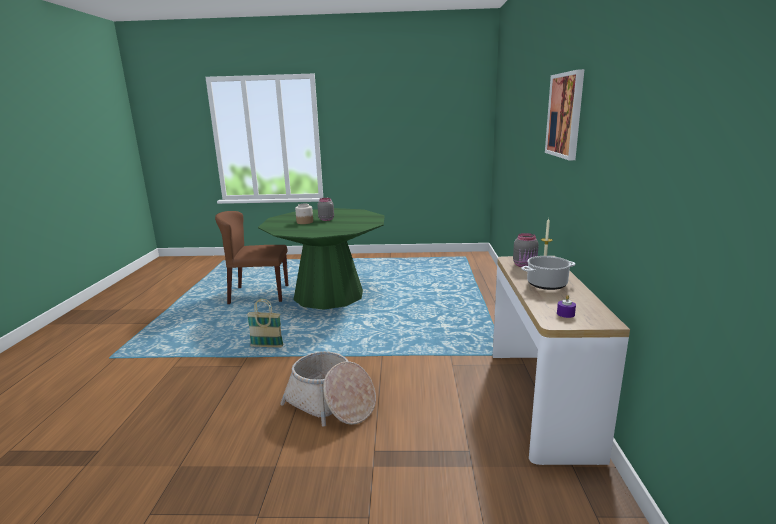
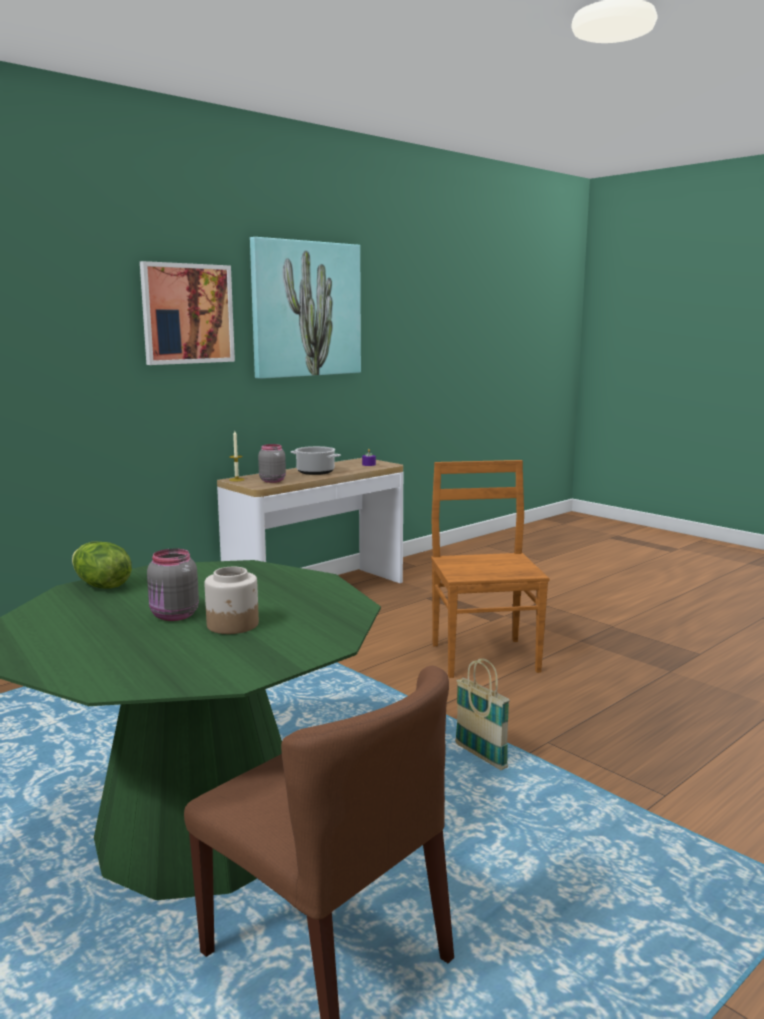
camera: 135 degrees left, 5 degrees down
(331, 404) = (484, 656): basket -> brown chair
(372, 217) = (101, 585): none -> lettuce
(620, 112) = (305, 309): none -> picture

